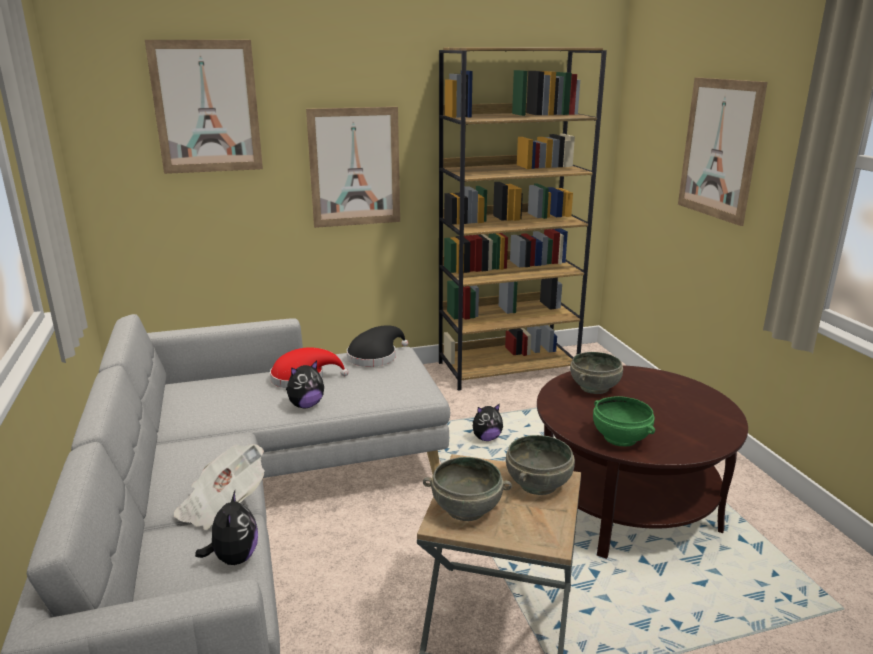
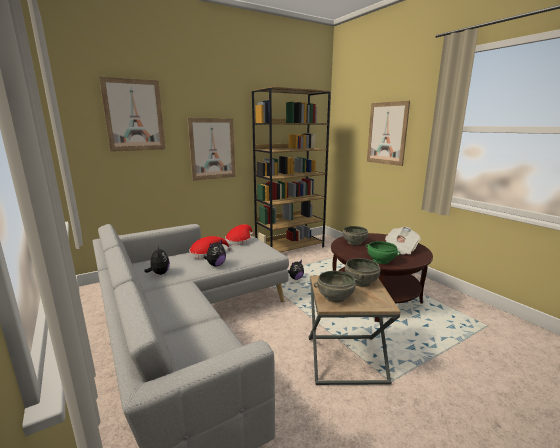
camera: 15 degrees left, 5 degrees down
(222, 506) = (198, 316): newspaper -> newspaper (400, 250)
(234, 558) = (221, 340): plush toy -> plush toy (159, 273)
(375, 357) = (239, 241): black hat -> red hat

